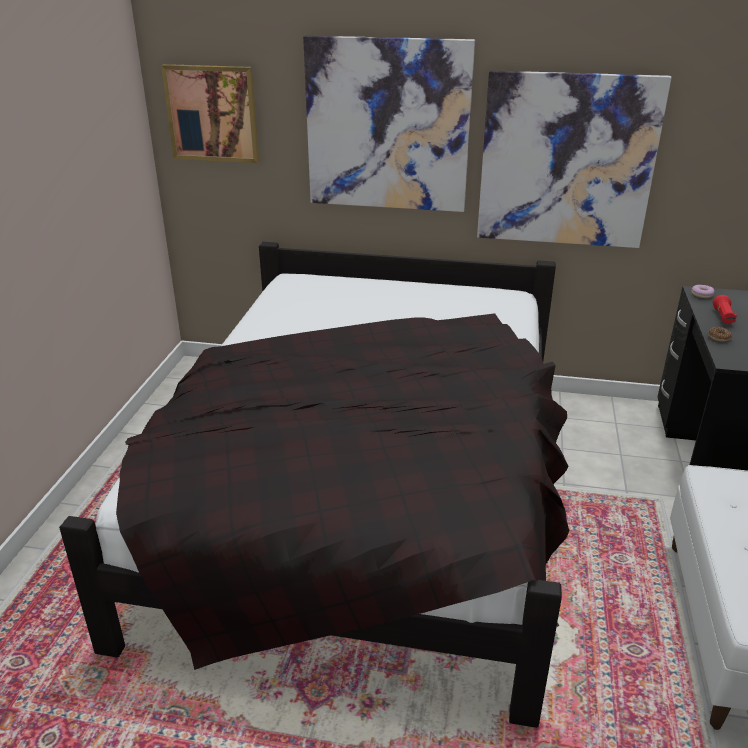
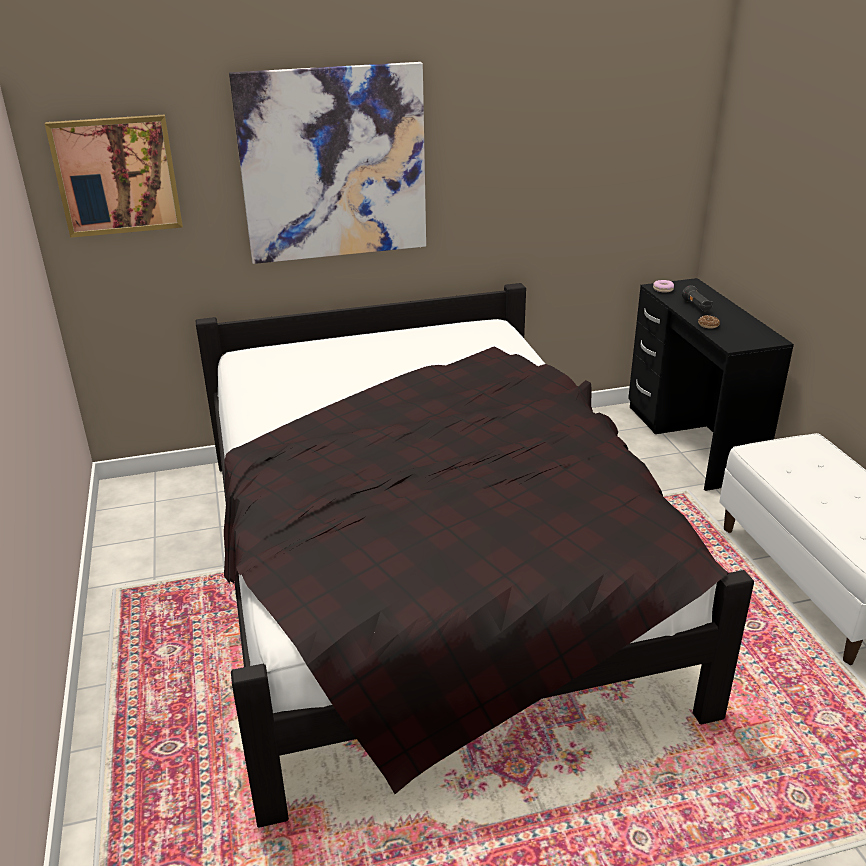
camera: 25 degrees left, 0 degrees up
(566, 161) = (522, 178): picture -> none
(723, 317) = (696, 306): red flashlight -> black flashlight

